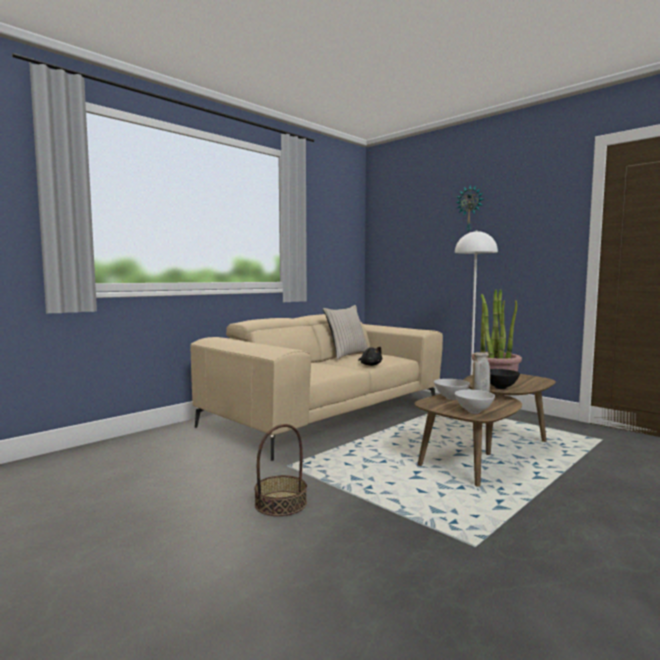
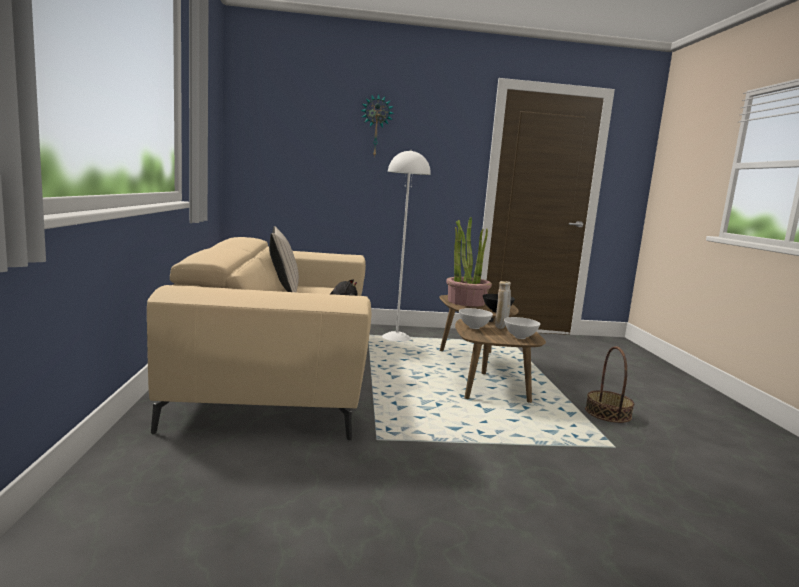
camera: 50 degrees left, 5 degrees up
(281, 503) = (458, 477): basket -> basket (608, 413)

